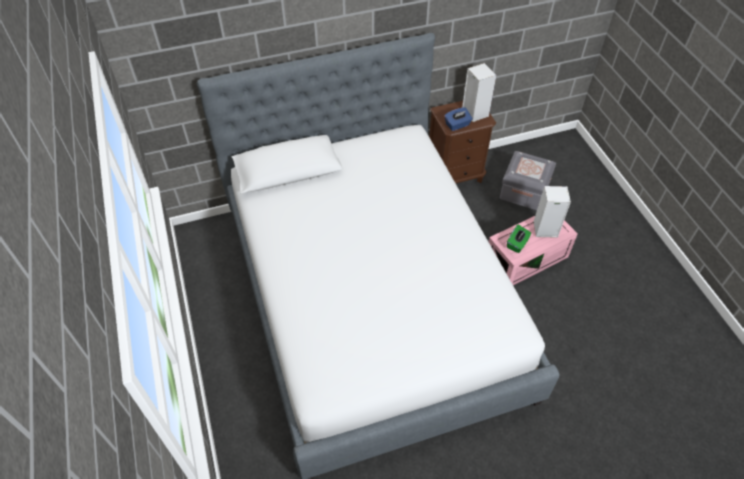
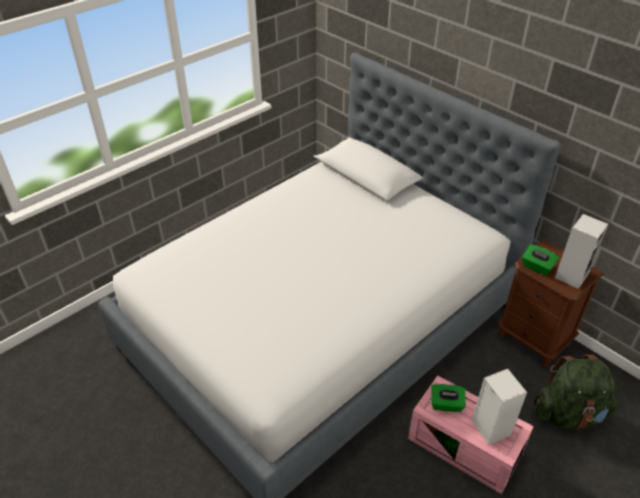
camera: 65 degrees right, 10 degrees down
(457, 125) = (536, 267): blue tissue box -> green tissue box
(524, 191) = (569, 414): grey storage box -> green backpack

